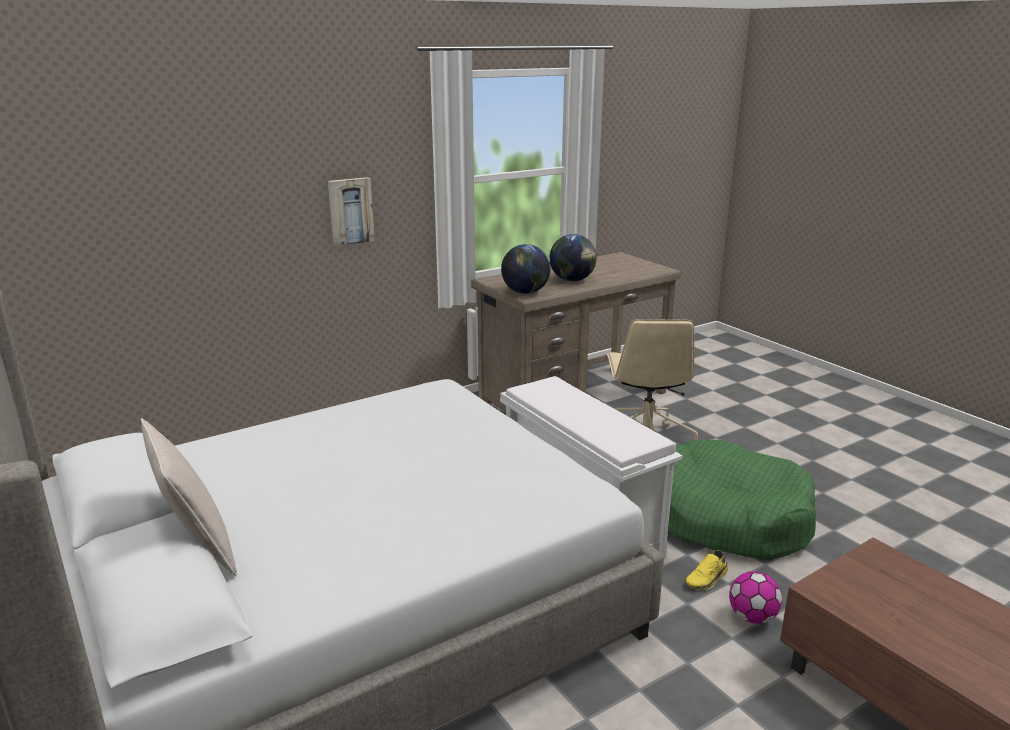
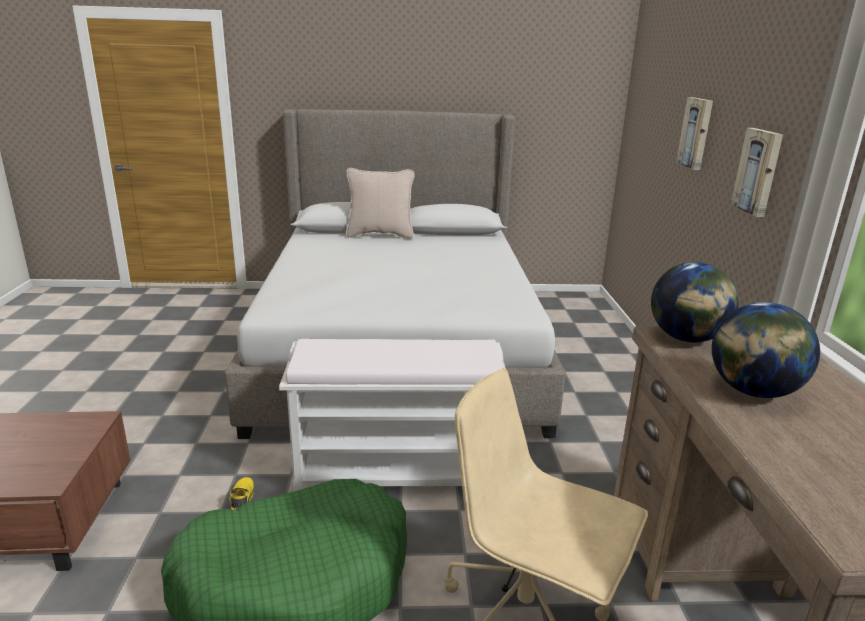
camera: 120 degrees right, 0 degrees up
(223, 209) = (696, 133): none -> picture
(752, 617) = (176, 498): football -> none

